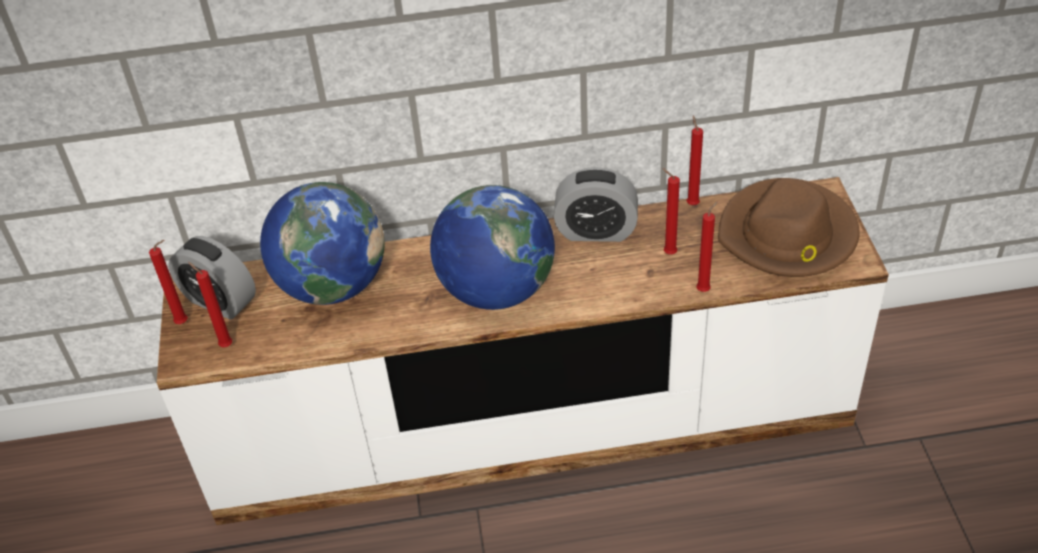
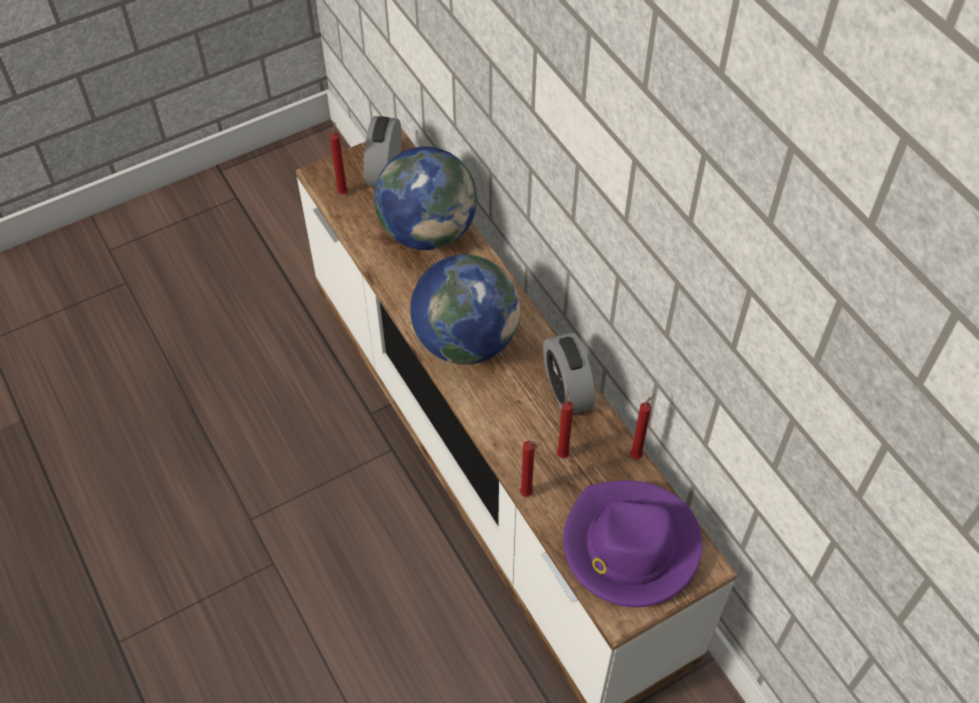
camera: 65 degrees right, 10 degrees up
(184, 322) = (356, 159): red candle -> none
(788, 235) = (629, 546): brown hat -> purple hat

